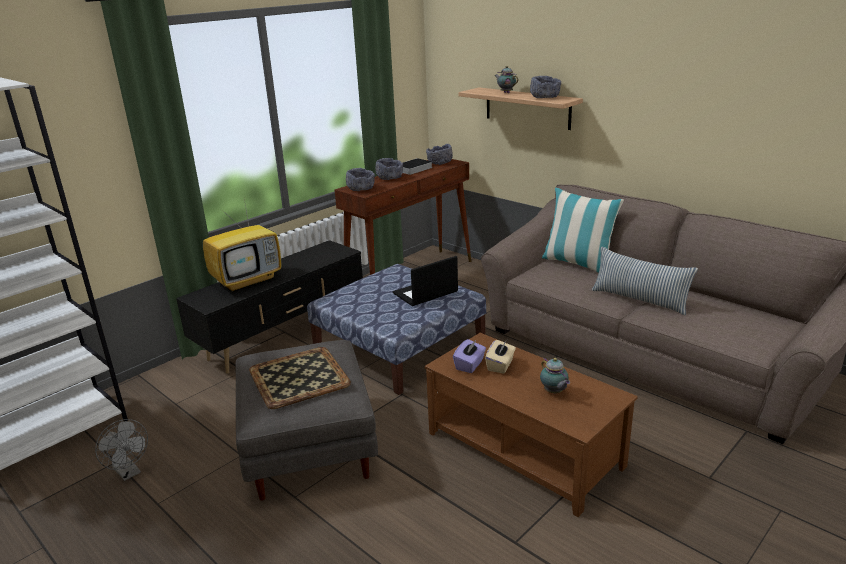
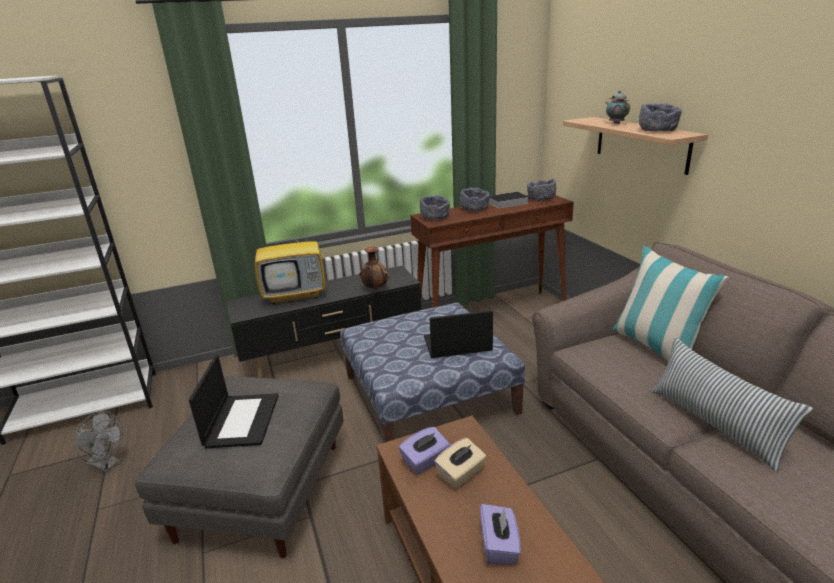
camera: 25 degrees right, 0 degrees up
(129, 472) = (107, 464): grey fan -> grey fan turned 45 degrees counterclockwise
(298, 377) = (242, 420): tray -> laptop
(323, 262) = (375, 288): none -> vase
(554, 392) = (499, 545): teapot -> purple tissue box

